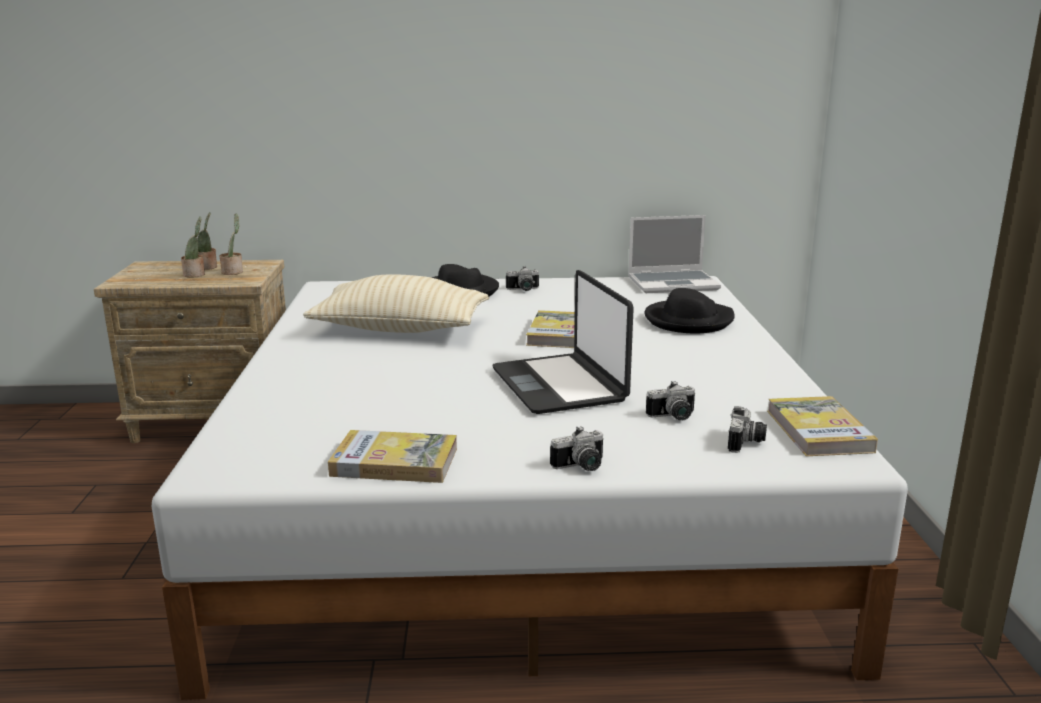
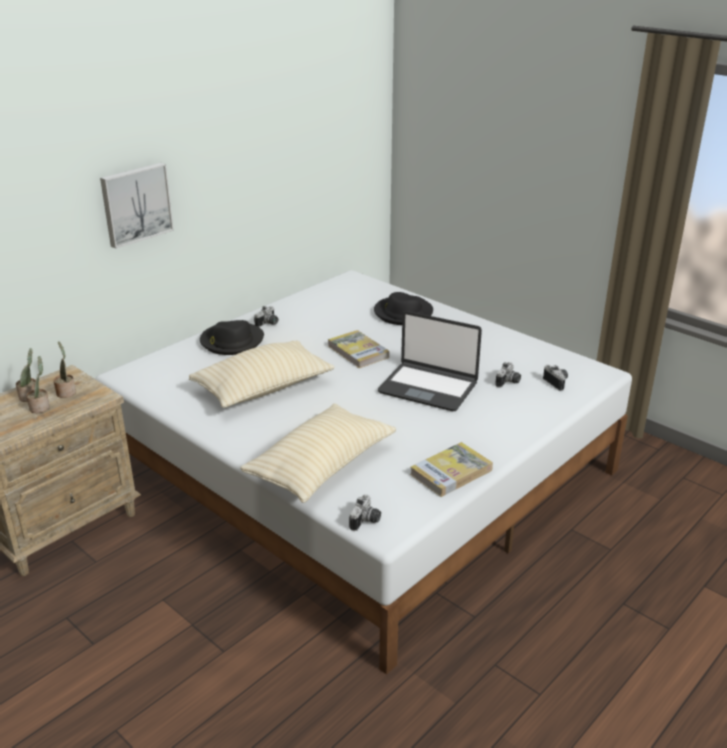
camera: 45 degrees left, 10 degrees up
(295, 400) = (321, 466): none -> beige pillow
(387, 100) = (135, 204): none -> picture
(581, 467) = (526, 430): camera -> camera (366, 521)
(673, 283) = (343, 285): laptop -> none
(818, 431) = (570, 362): book -> none

